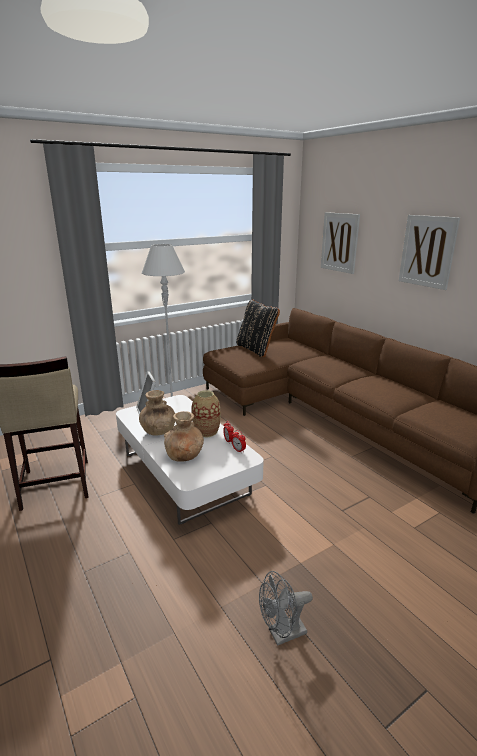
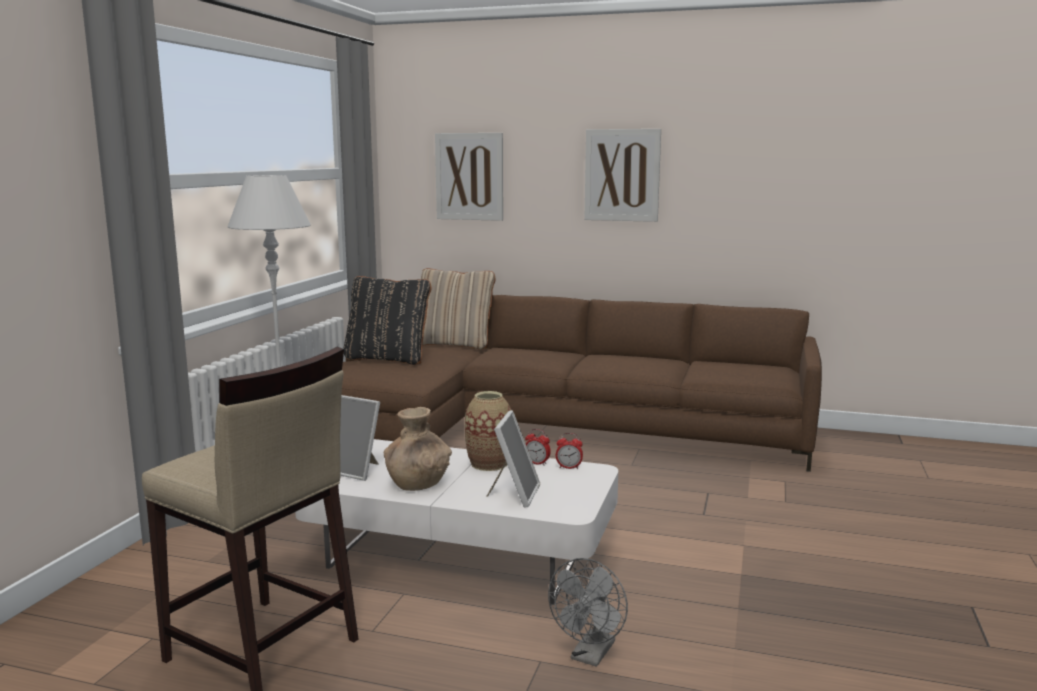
camera: 40 degrees left, 10 degrees down
(185, 456) = (514, 494): brown vase -> picture frame
(282, 634) = (823, 635): grey fan -> grey fan (590, 656)
(308, 347) = (454, 344): none -> beige pillow

